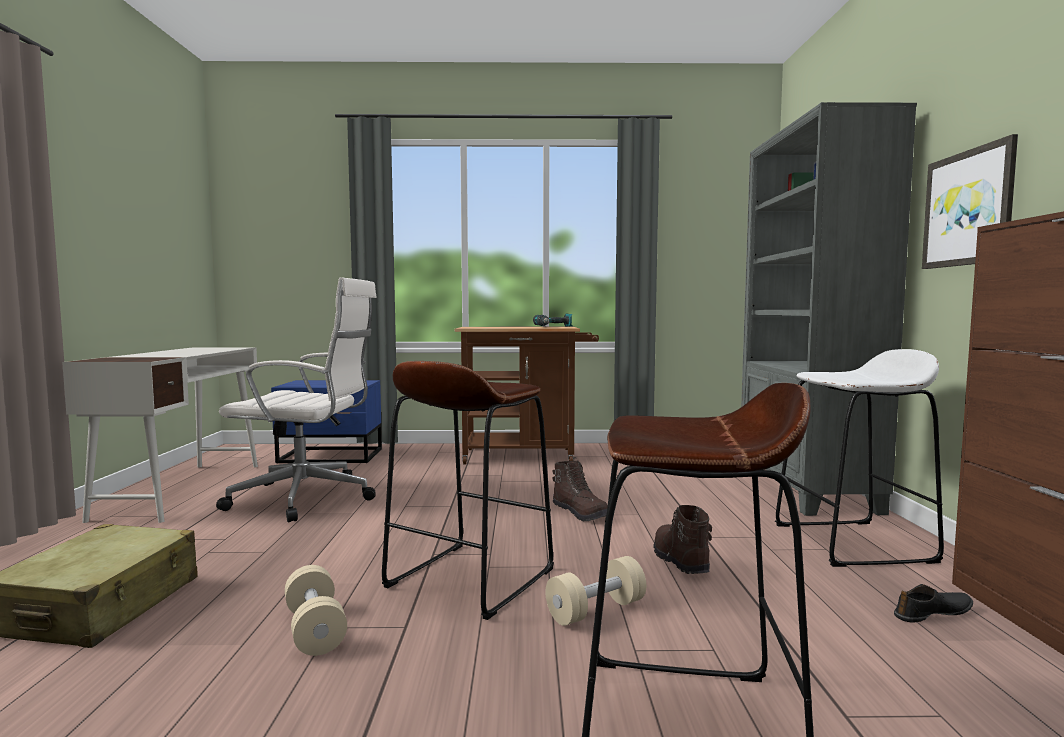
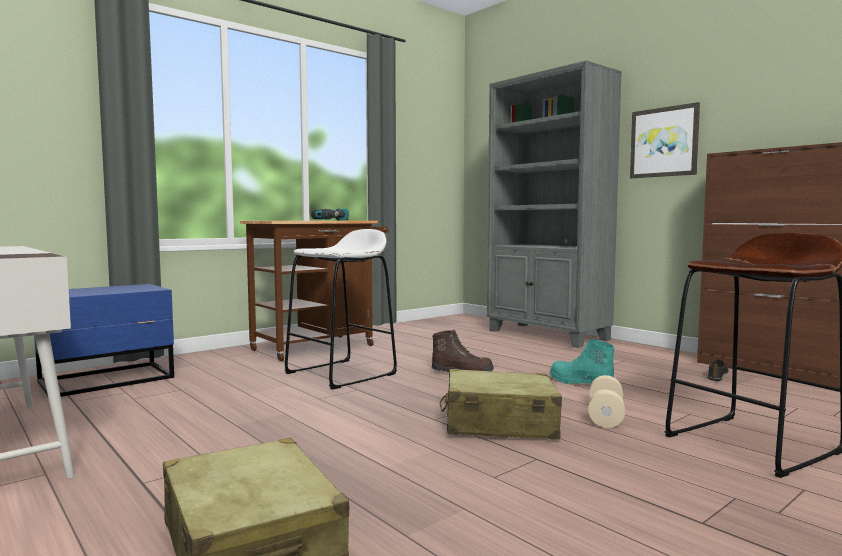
camera: 40 degrees left, 0 degrees up
(307, 498) = (198, 415): white office chair -> none
(315, 629) = (488, 482): beige dumbbell -> none
(469, 578) = (499, 424): brown stool -> beige suitcase
(679, 561) = (580, 383): brown boot -> turquoise boot
(853, 543) = (627, 355): white stool -> white stool (341, 374)

